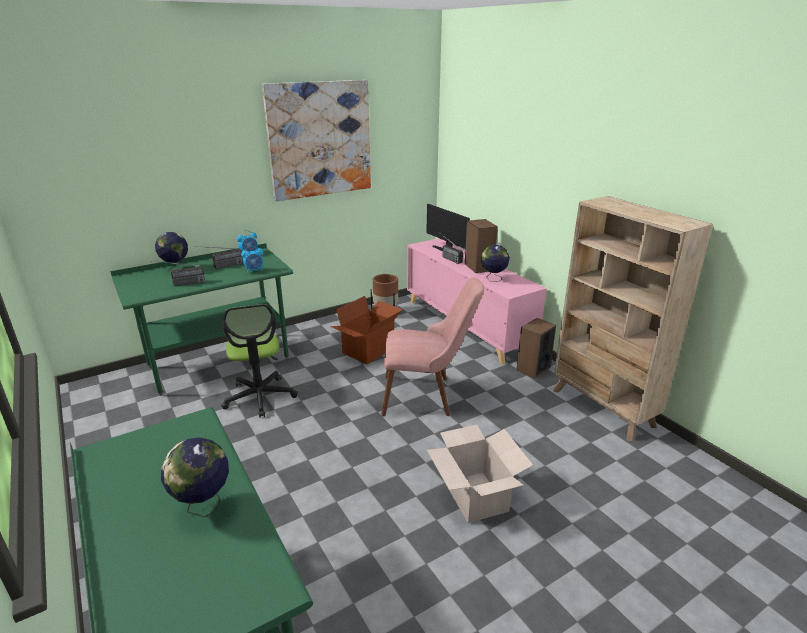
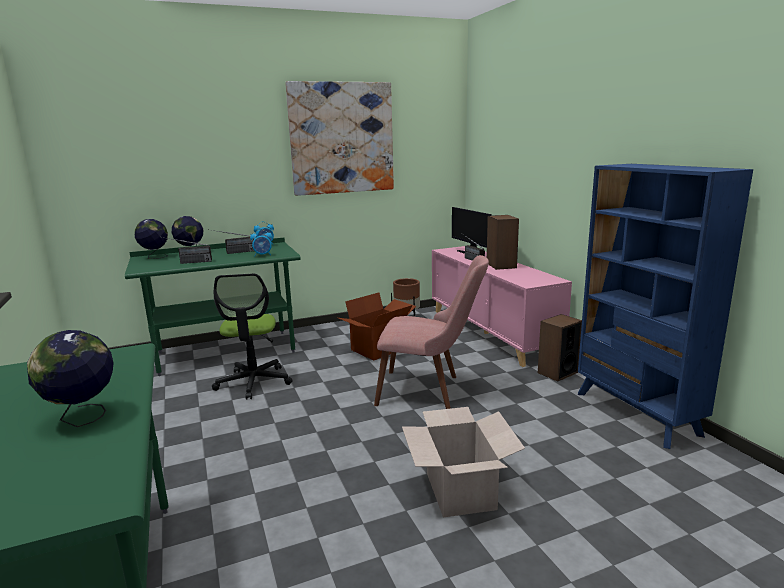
camera: 10 degrees right, 10 degrees down
(493, 279) = (513, 274): globe -> globe (154, 257)
(602, 408) = (636, 414): beige bookcase -> blue bookcase

